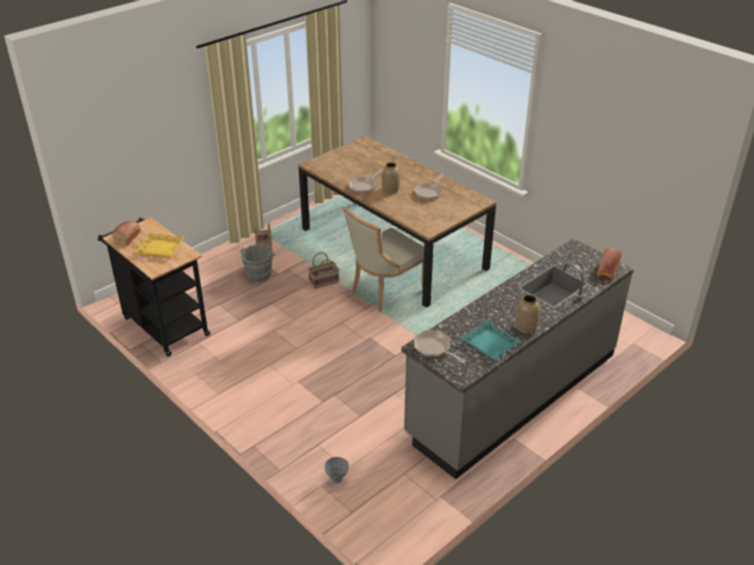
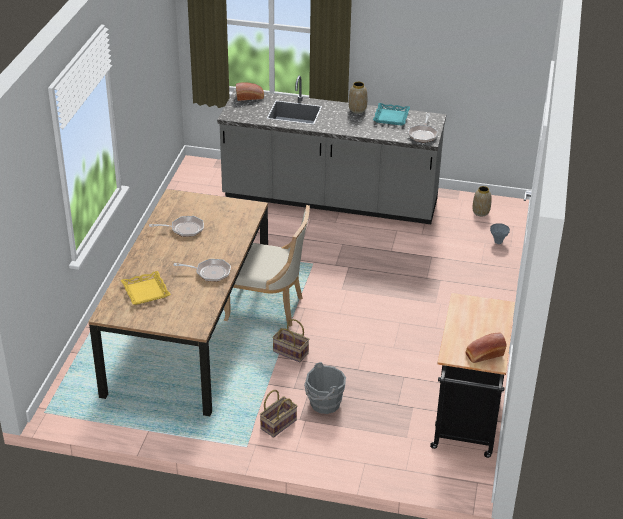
camera: 125 degrees left, 0 degrees up
(160, 248) = (474, 322): yellow tray -> yellow tray (145, 291)
(390, 189) = (202, 253): vase -> vase (480, 212)

